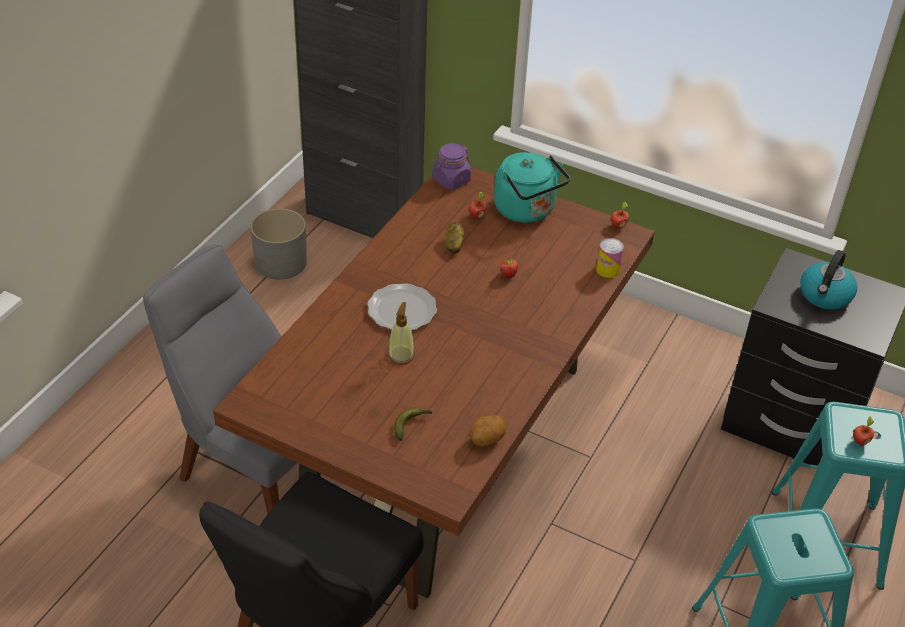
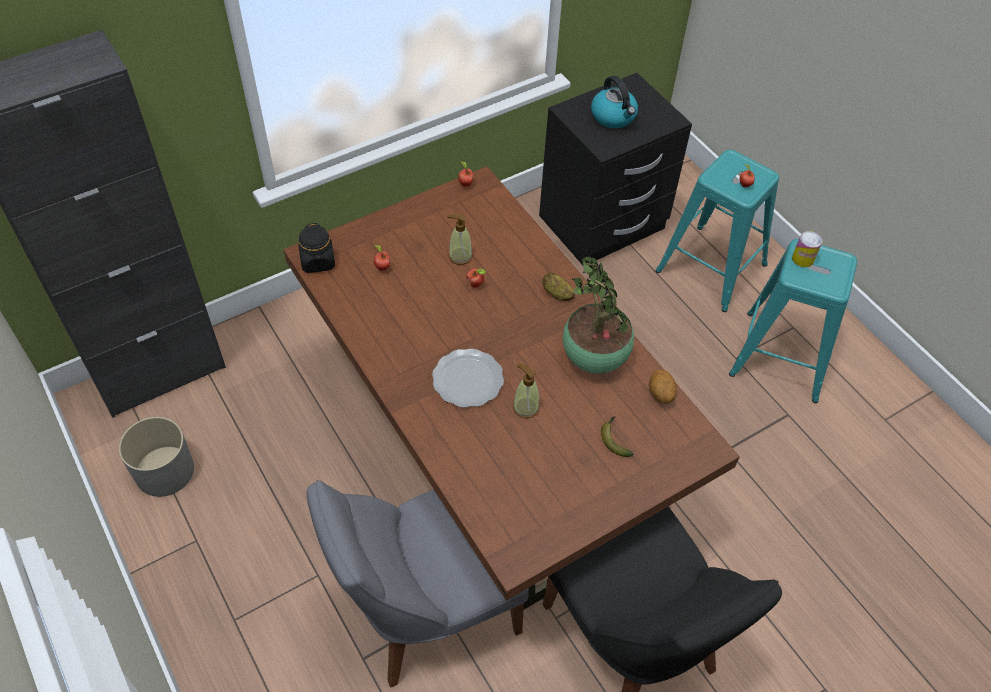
camera: 60 degrees left, 10 degrees up
(451, 180) = (318, 261): purple jar -> black jar
(453, 245) = (408, 302): potato -> potato (557, 294)
(489, 382) = (595, 360): none -> potted plant
(527, 211) = (401, 230): turquoise kettle -> none
(531, 254) = (460, 256): none -> soap dispenser
(607, 270) = (513, 218): can -> can (803, 259)

